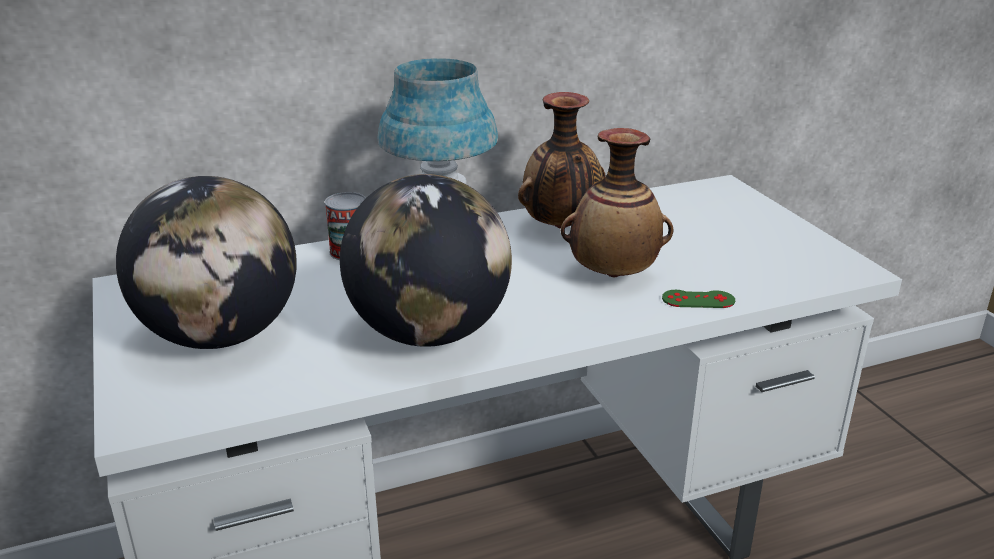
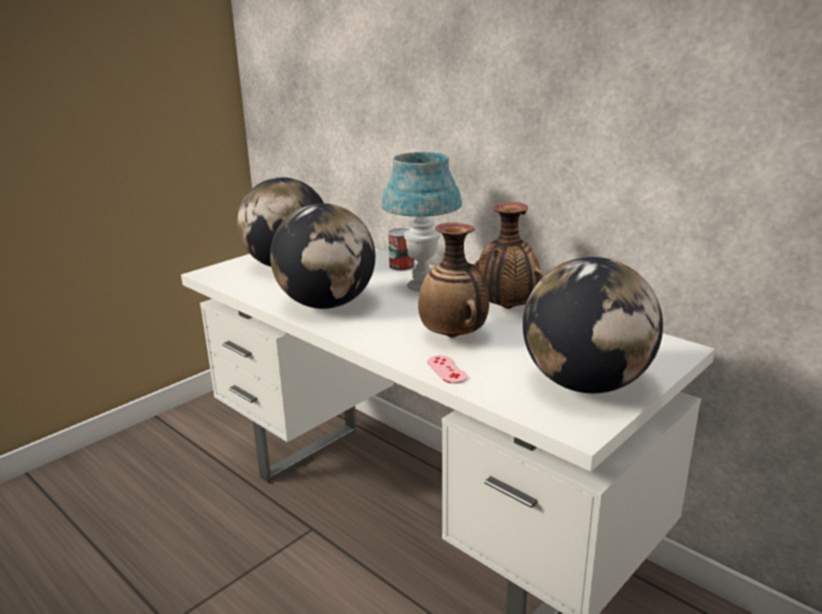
camera: 65 degrees right, 5 degrees down
(698, 299) = (447, 369): green game controller -> pink game controller
(772, 243) = (585, 384): none -> globe

